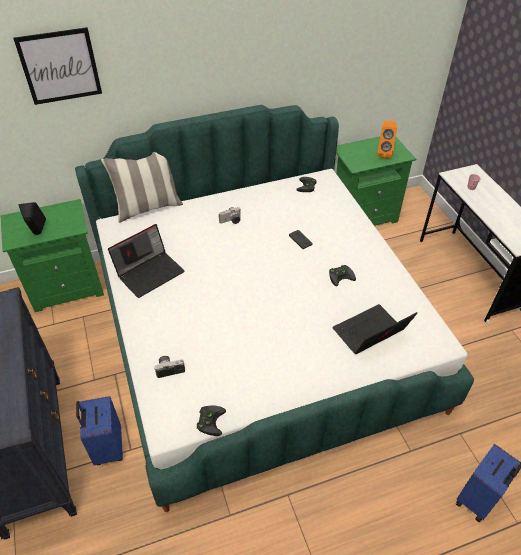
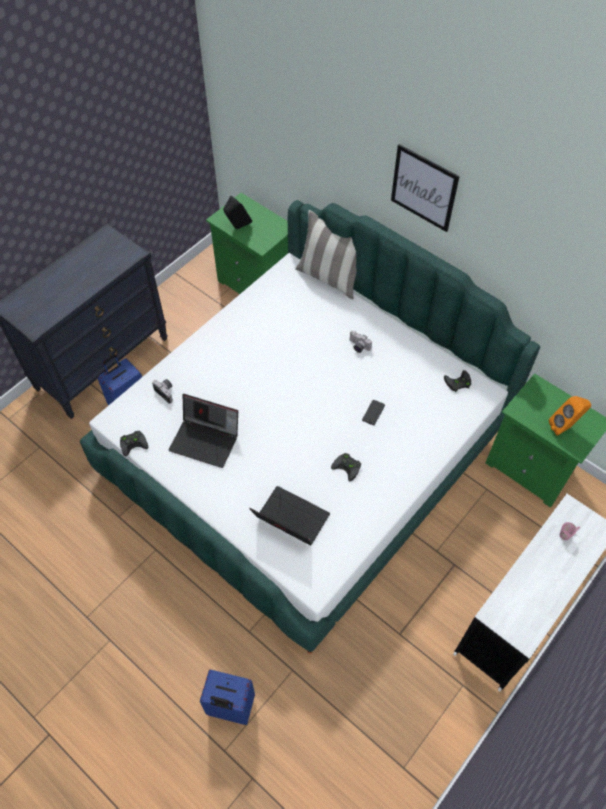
camera: 60 degrees right, 10 degrees up
(60, 66) = (312, 116): picture -> picture (424, 188)
(150, 272) = (254, 323): laptop -> laptop (206, 440)

